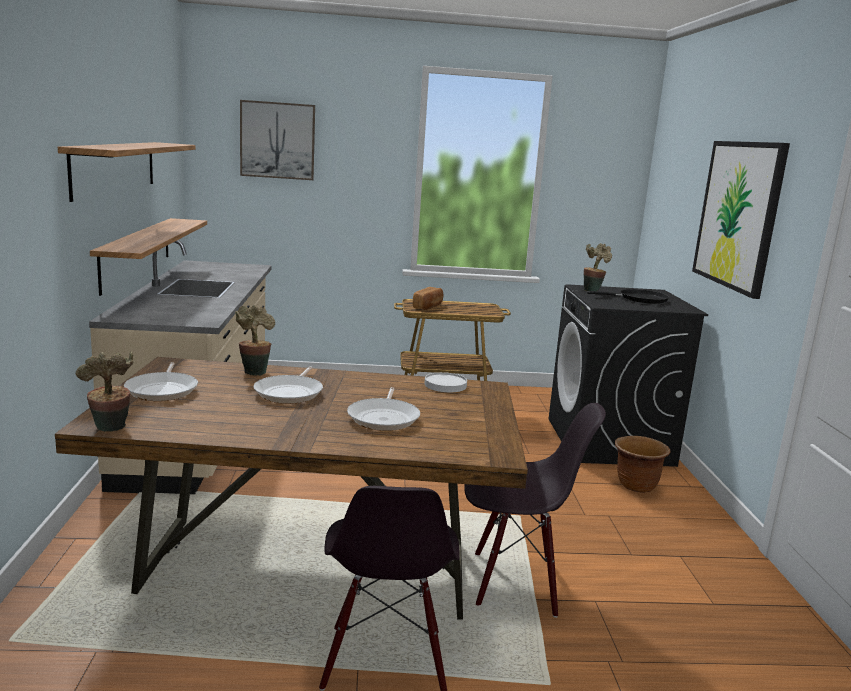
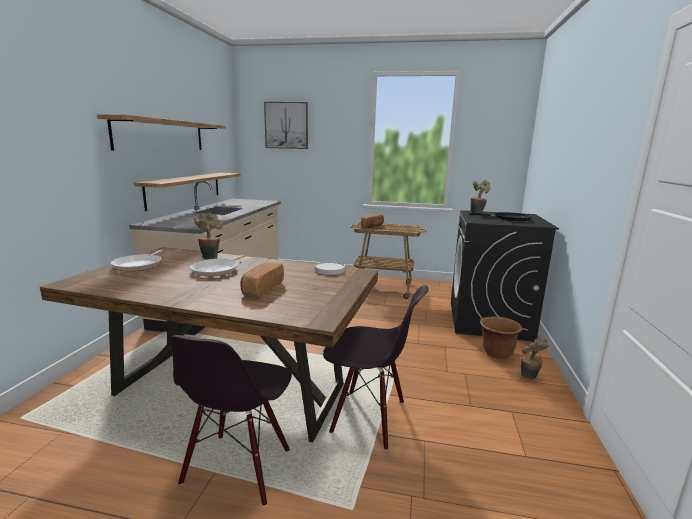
camera: 15 degrees right, 0 degrees up
(110, 430) = (74, 286): potted plant -> potted plant (529, 377)
(384, 418) = (262, 288): frying pan -> bread
(738, 215) = (581, 149): picture -> none

